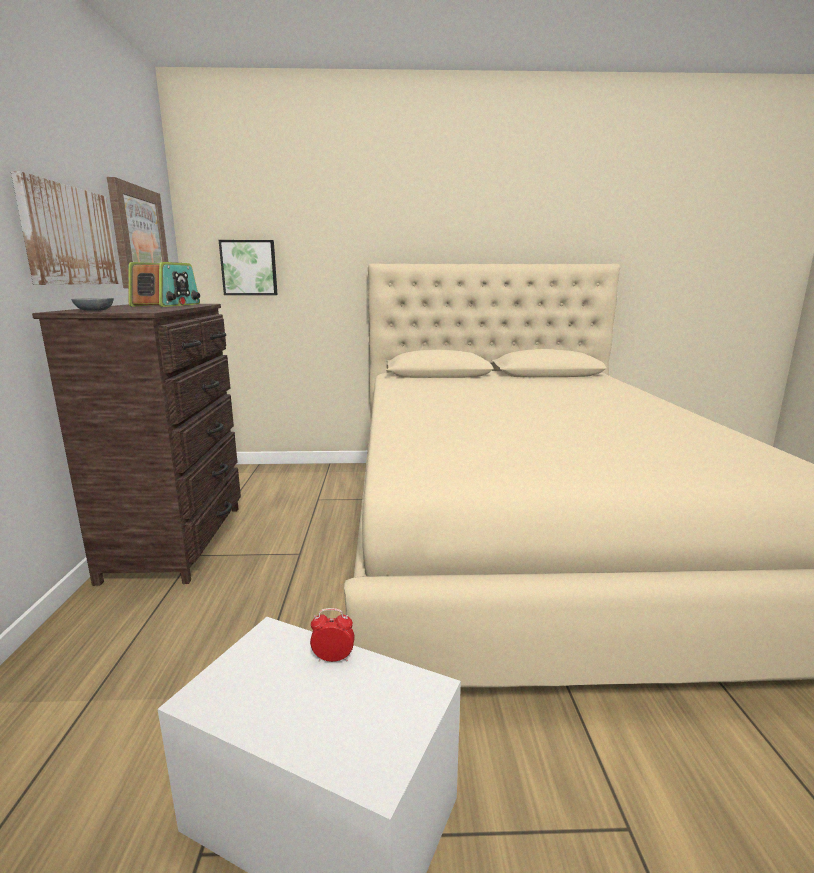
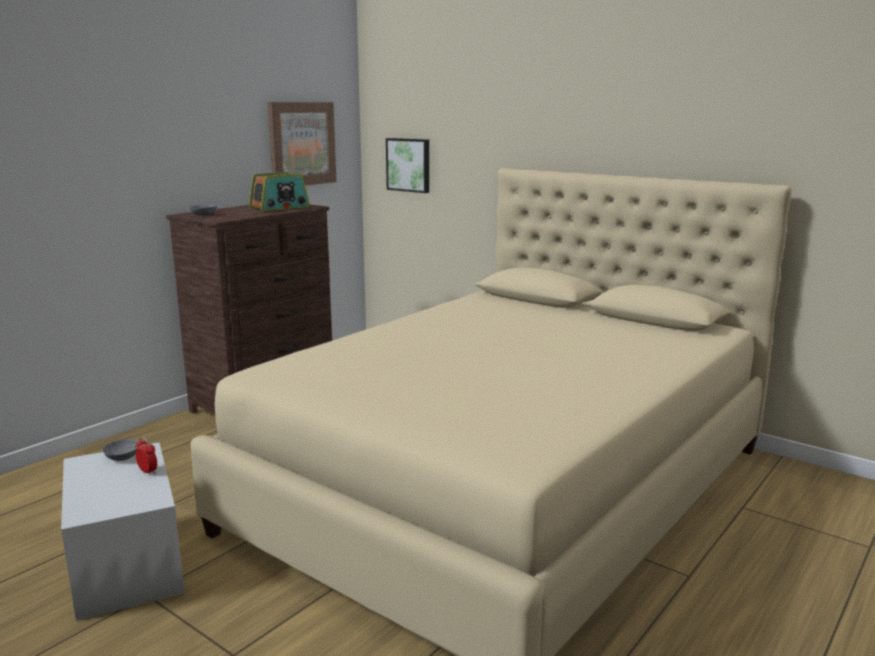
camera: 40 degrees right, 0 degrees up
(69, 236) = (216, 155): picture -> none
(253, 659) = (121, 457): none -> grey bowl

